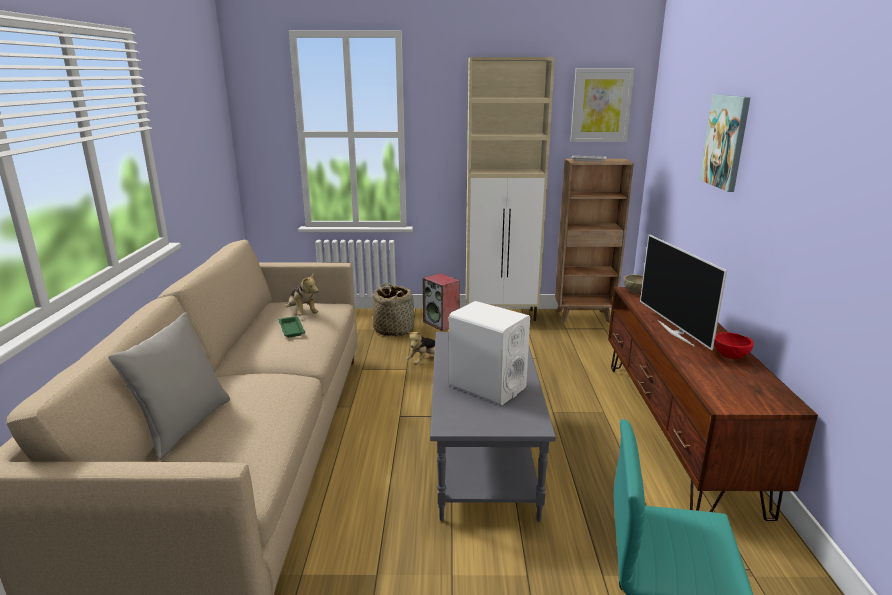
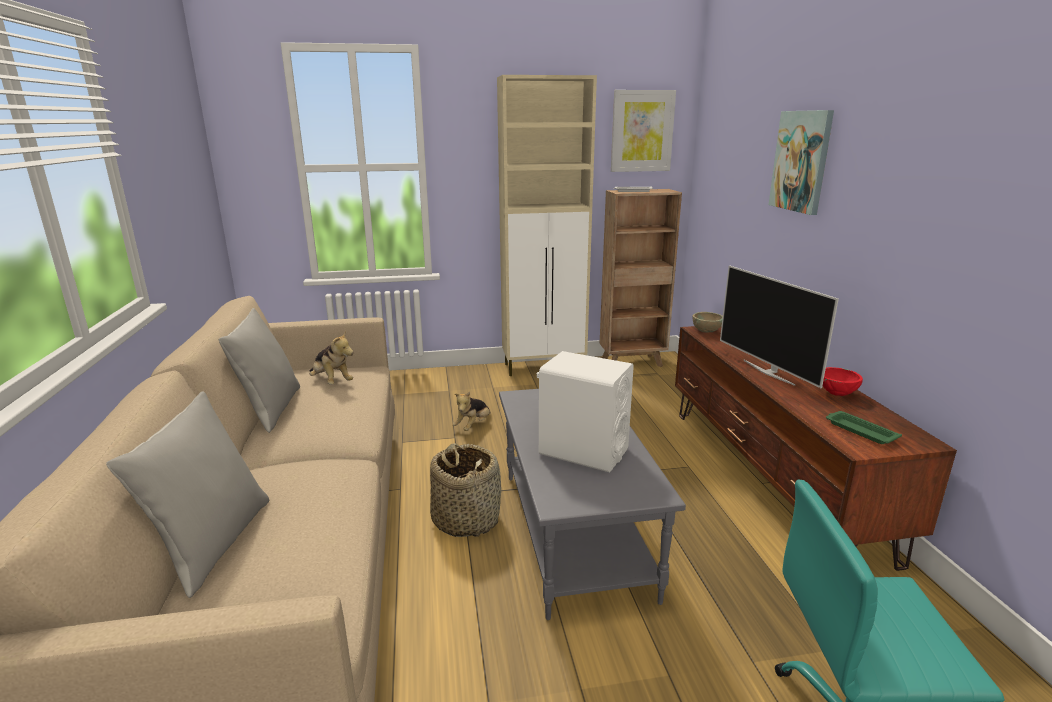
camera: 10 degrees left, 0 degrees up
(249, 332) = (270, 410): none -> grey pillow
(291, 329) = (325, 402): green tray -> green tray (859, 430)
(393, 330) = (427, 392): basket -> basket (466, 519)
(441, 323) = (480, 381): speaker -> none

